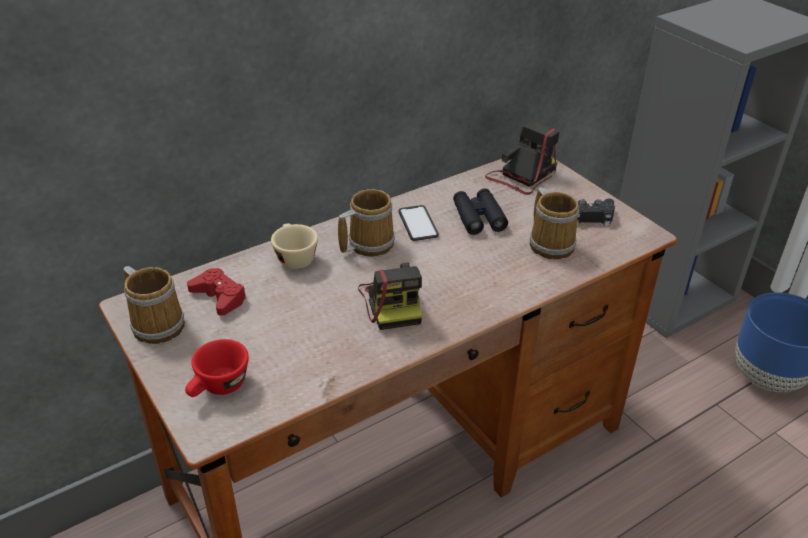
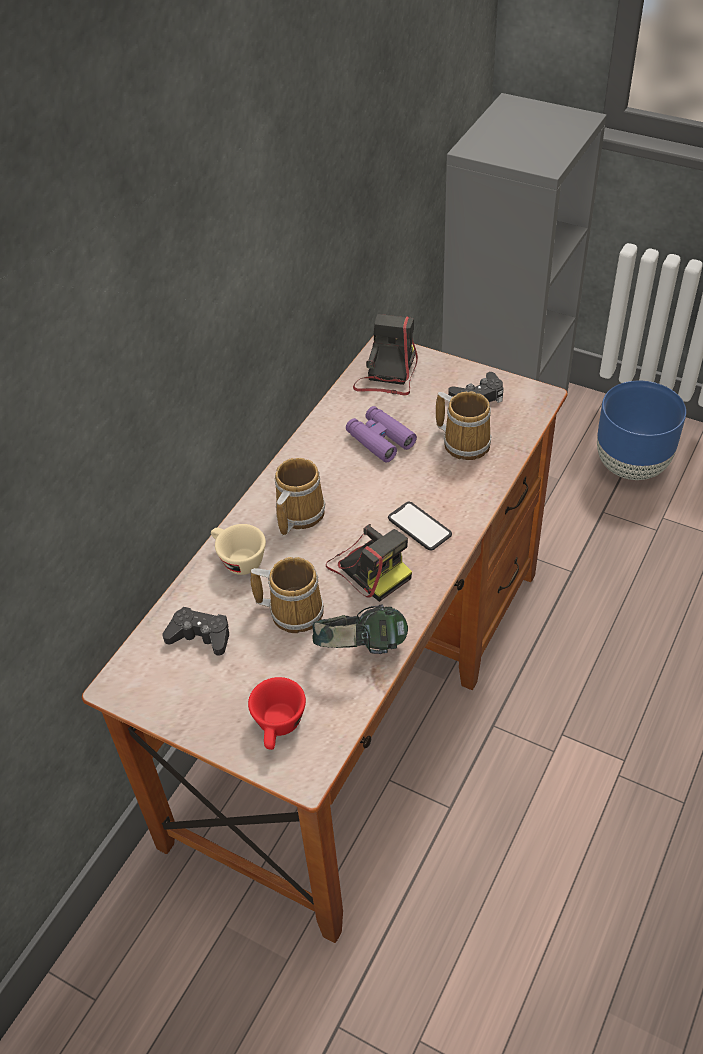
camera: 25 degrees left, 10 degrees up
(157, 323) = (163, 692): mug -> mug (293, 610)
(219, 297) = (200, 636): red game controller -> black game controller
(334, 359) = (361, 650): none -> headphones
(418, 224) = (329, 471): phone -> phone (419, 527)
(478, 217) = (380, 439): black binoculars -> purple binoculars

